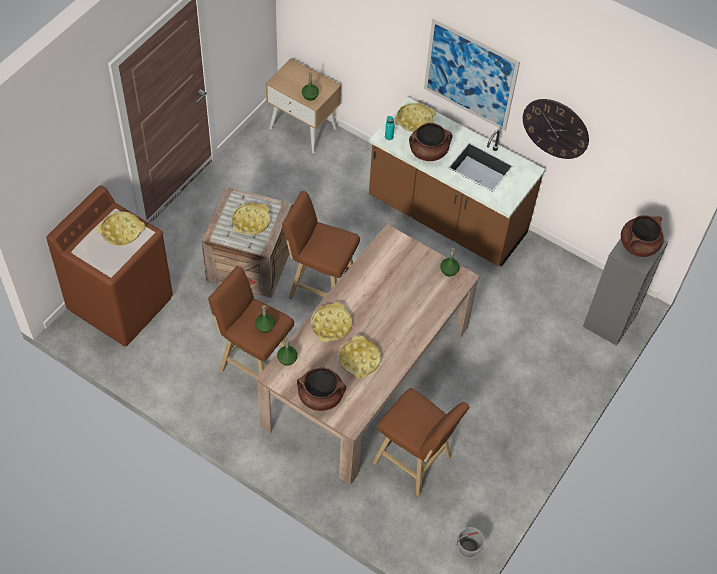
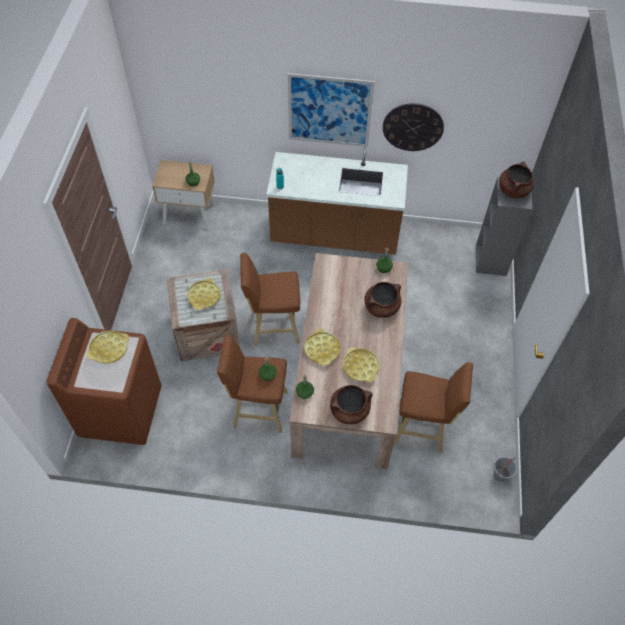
camera: 25 degrees left, 0 degrees up
(415, 120) = (291, 166): yellow tray -> none
(428, 152) = (316, 186): brown cooking pot -> brown cooking pot (381, 307)

